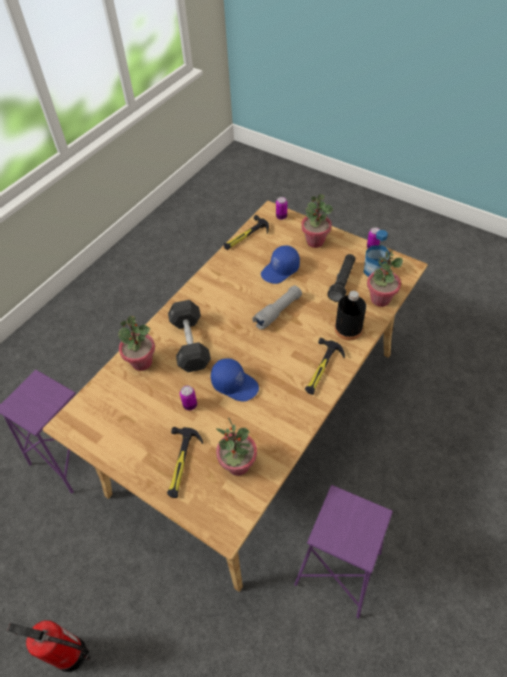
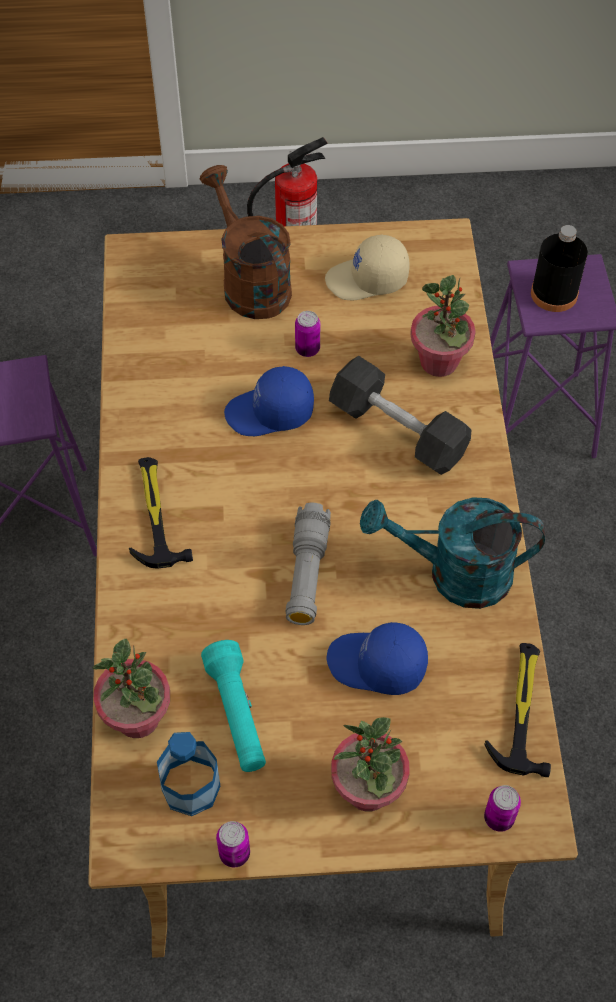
camera: 140 degrees right, 5 degrees up
(126, 424) = (367, 280): none -> beige cap
(181, 463) = (250, 282): hammer -> brown watering can
(225, 282) = (454, 574): none -> turquoise watering can
(238, 465) = (175, 320): potted plant -> none
(280, 270) = (376, 665): blue cap -> blue cap turned 90 degrees counterclockwise
(342, 282) = (237, 714): black flashlight -> turquoise flashlight
(348, 329) = (158, 613): black bottle -> black bottle (554, 294)

